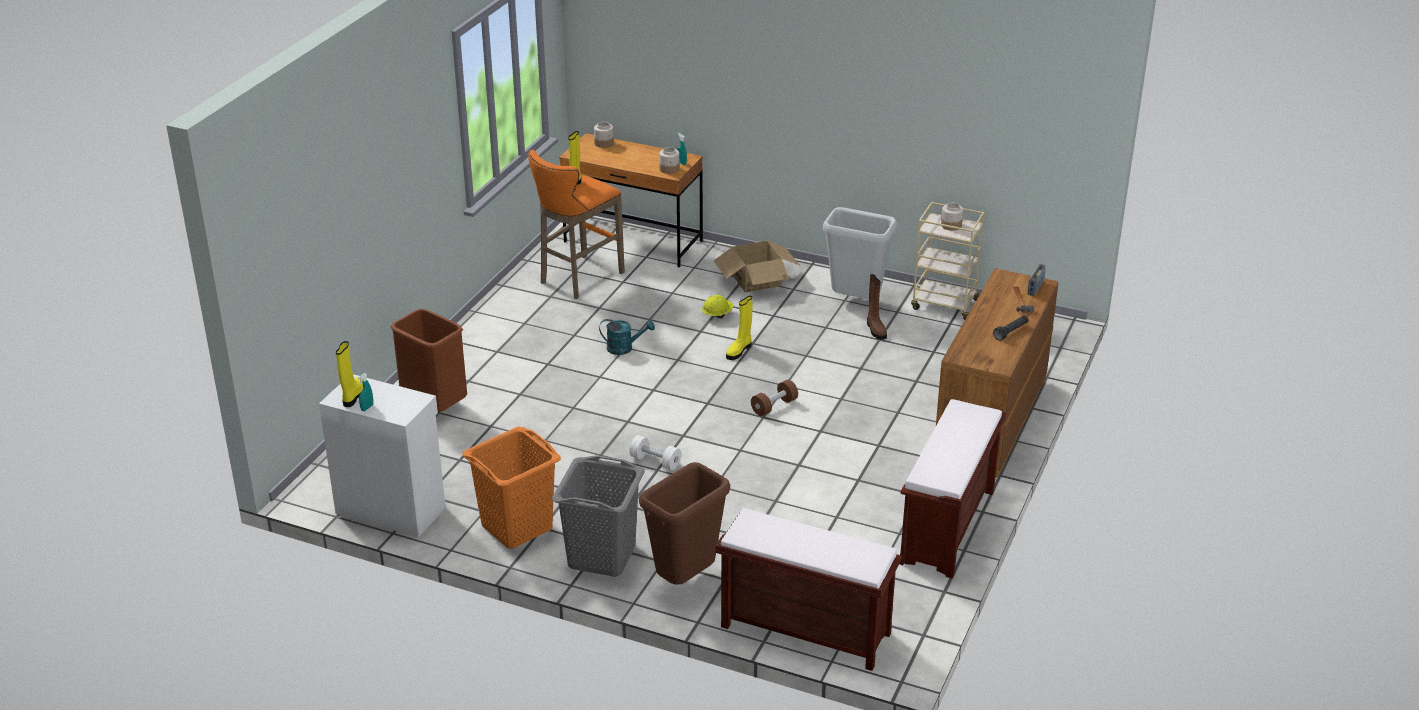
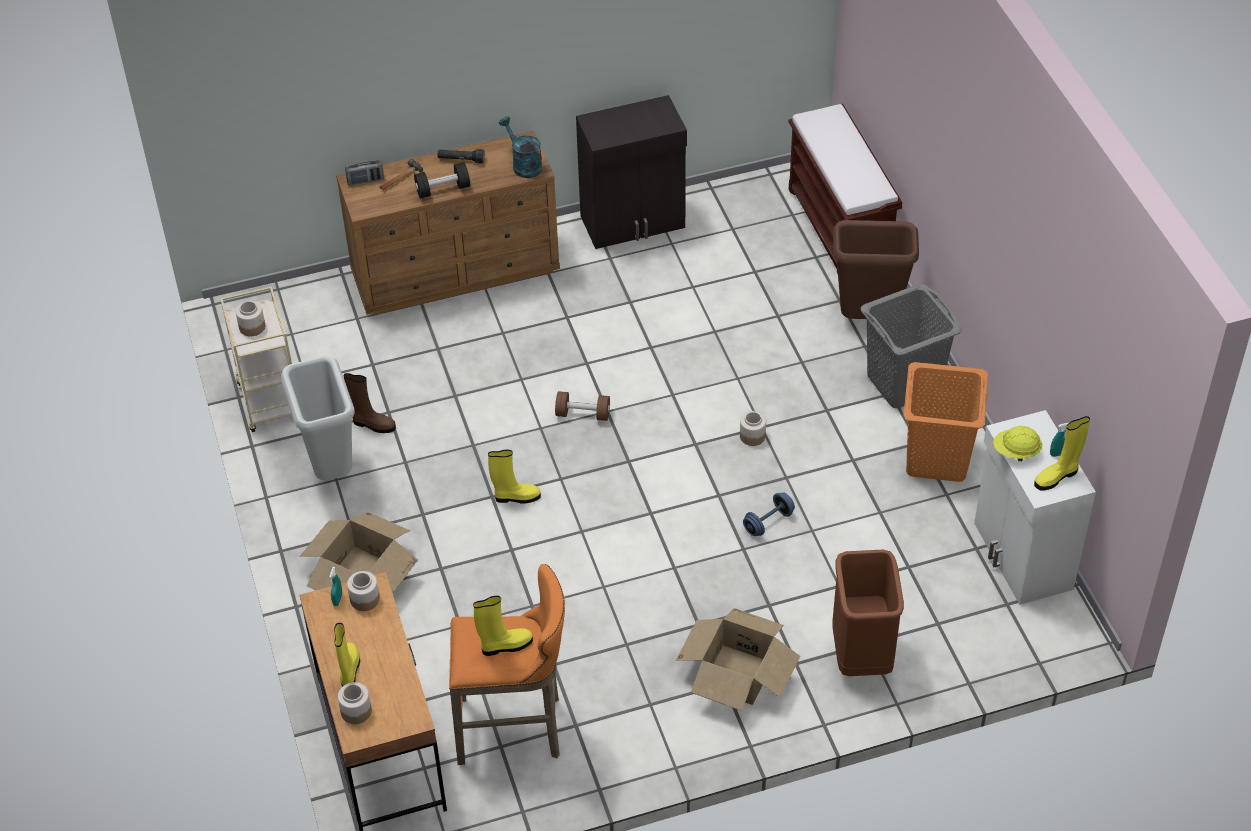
camera: 130 degrees left, 15 degrees up
(495, 358) = (736, 674): none -> cardboard box
(577, 427) = (768, 522): none -> blue dumbbell
(624, 348) = (606, 585): turquoise watering can -> turquoise watering can (523, 164)
(631, 150) = (349, 670): none -> yellow boot
(655, 461) = (752, 436): white dumbbell -> jar
(717, 315) = (467, 557): yellow hard hat -> yellow hard hat (1016, 452)
(875, 330) = (372, 424): brown boot -> brown boot turned 75 degrees clockwise
(948, 528) = (634, 222): brown bench -> black cabinet
(985, 312) = (443, 189): none -> black dumbbell

